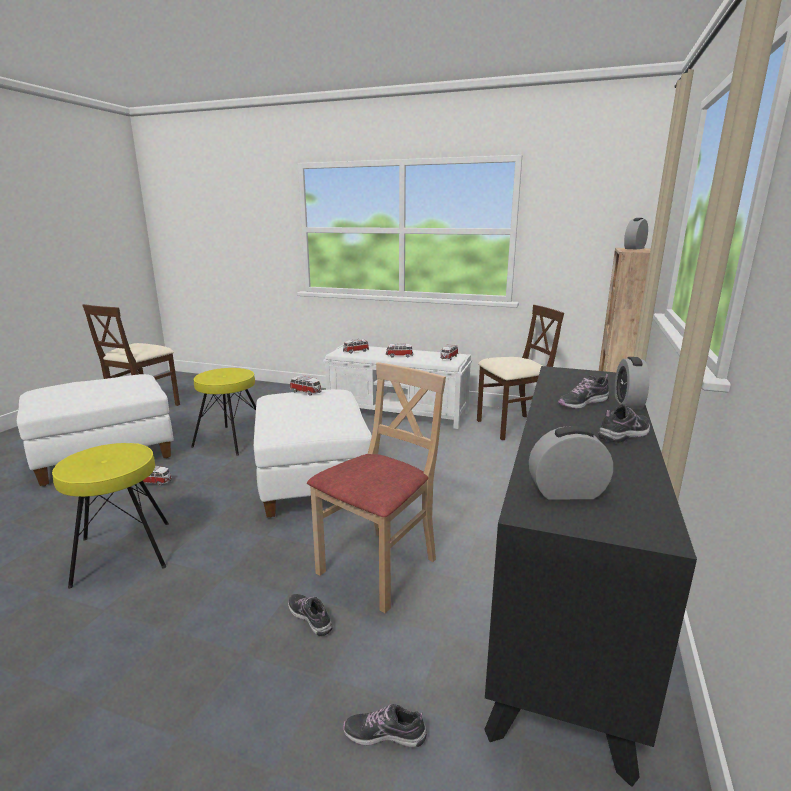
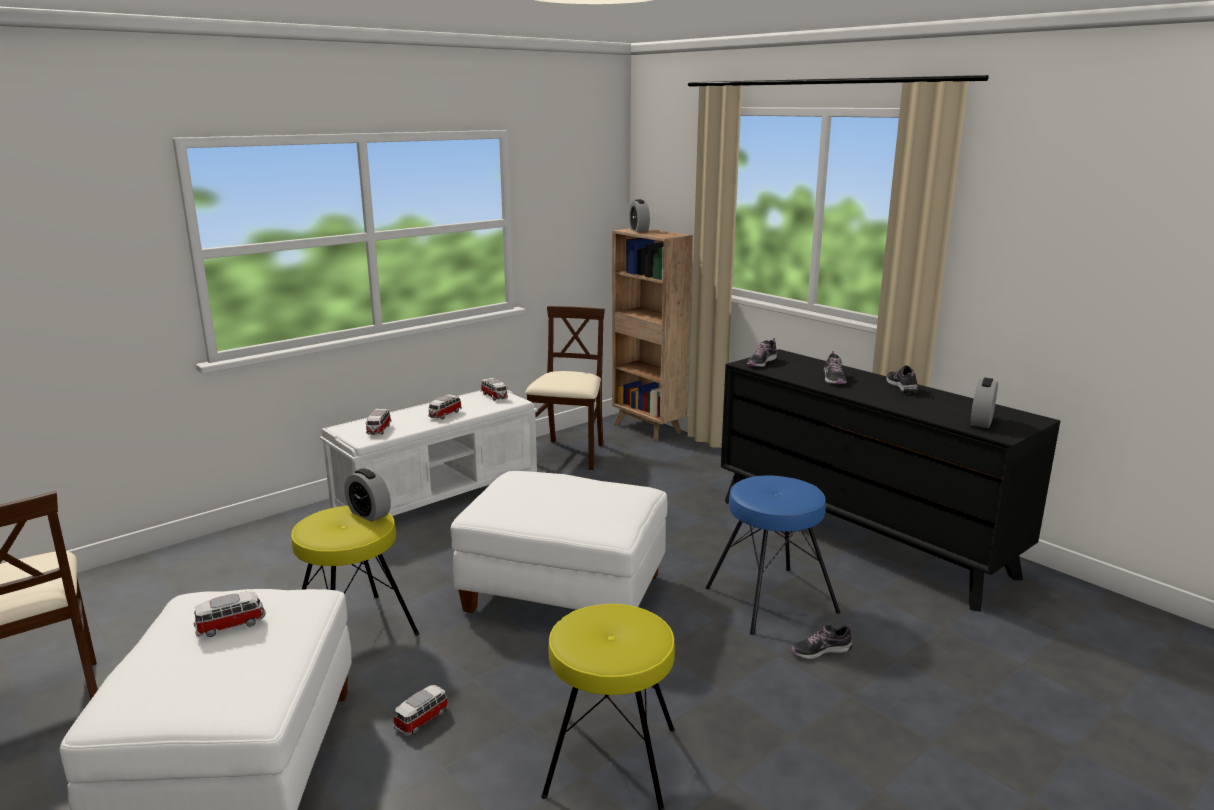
camera: 60 degrees left, 0 degrees up
(306, 392) = (505, 489): toy car -> toy car (231, 625)
(379, 567) = (770, 599): beige chair -> blue stool
(385, 734) = (962, 647): shoe -> shoe (761, 362)
(628, 403) = (844, 369): alarm clock -> alarm clock (369, 514)

